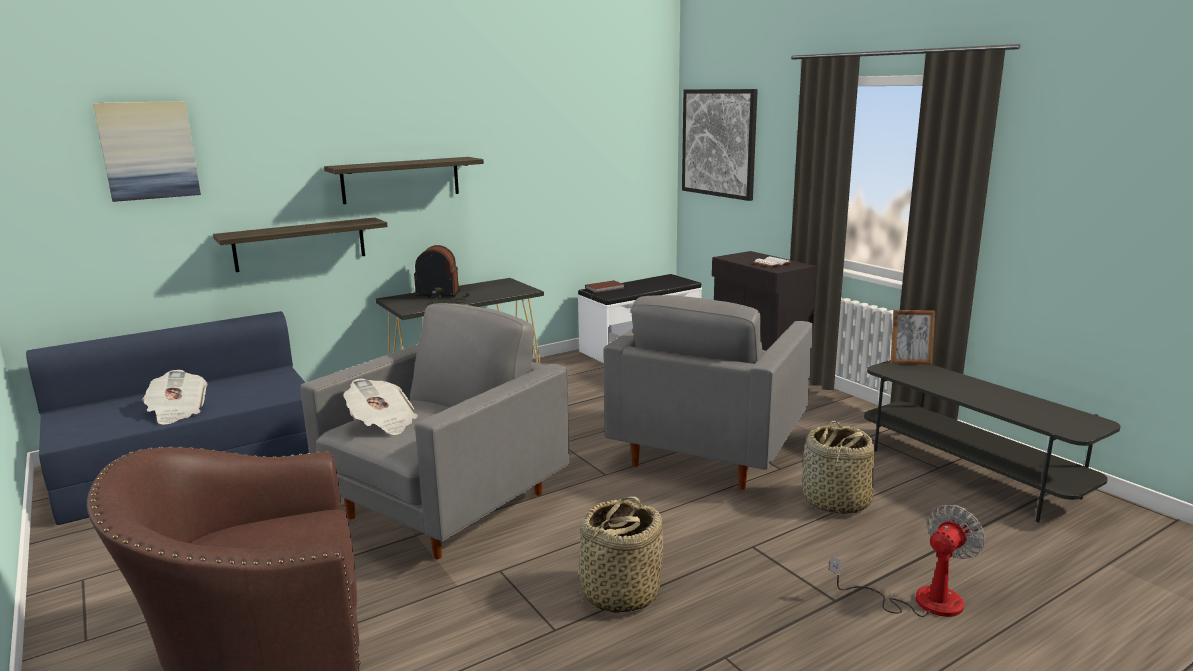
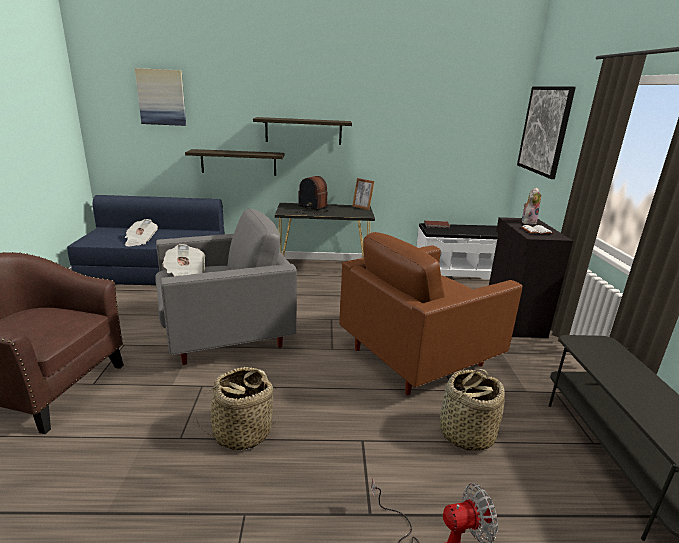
camera: 30 degrees right, 5 degrees up
(709, 449) = (418, 356): grey armchair -> brown armchair
(749, 256) = (528, 222): none -> plush toy
(910, 362) = (609, 343): picture frame -> picture frame (362, 207)

